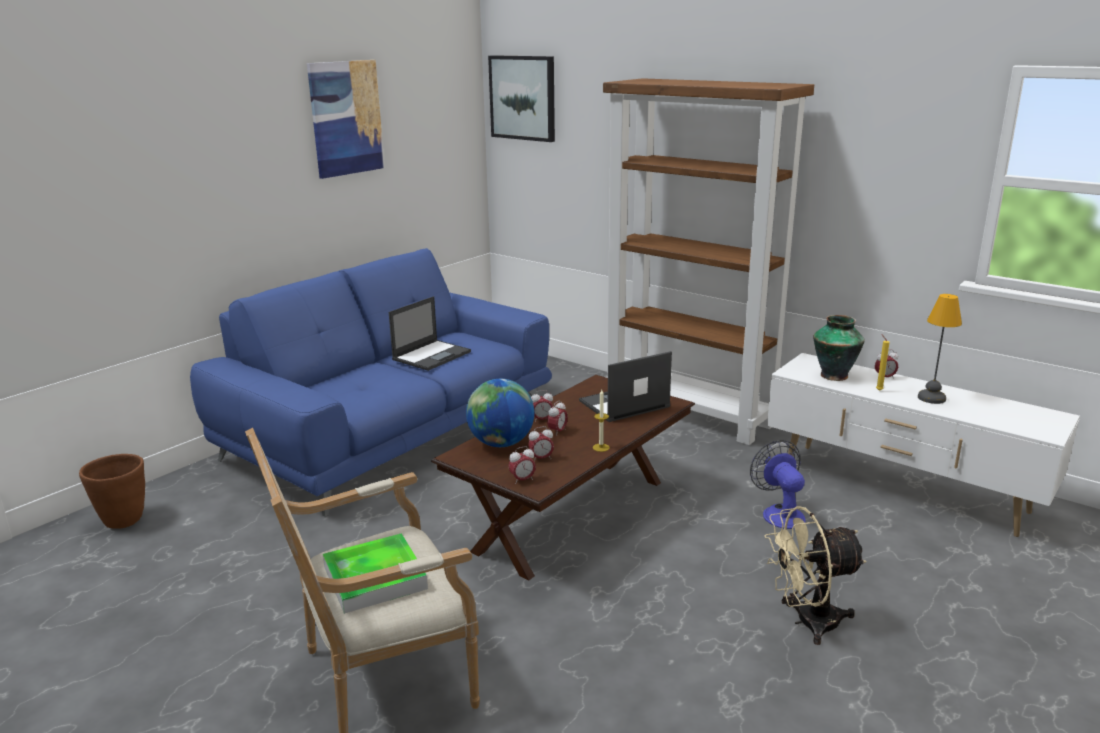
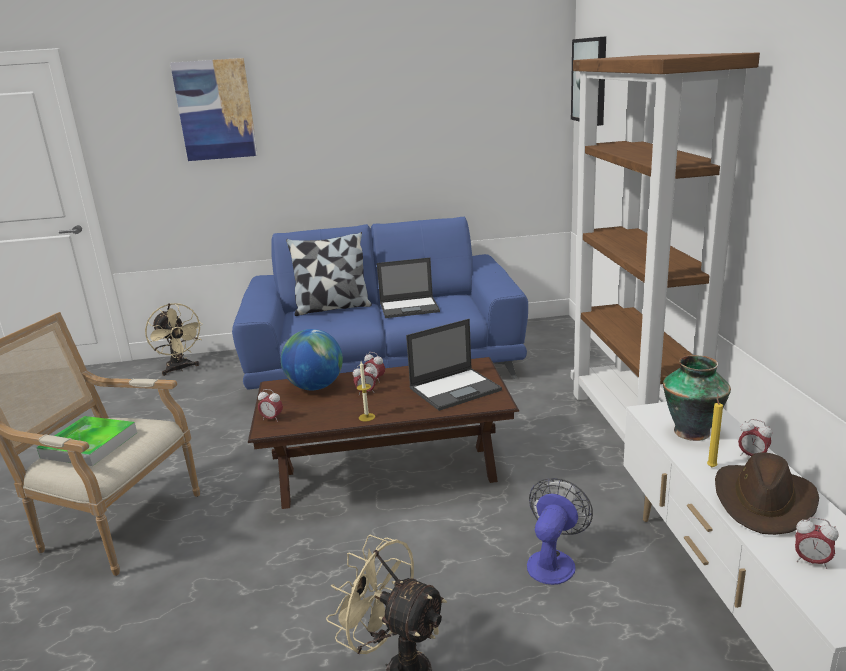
camera: 45 degrees right, 0 degrees up
(123, 520) = (180, 369): brown planter -> beige fan
(343, 376) = (332, 308): none -> pillow
(346, 118) = (407, 98): picture -> picture (215, 110)
(541, 458) = (314, 408): alarm clock -> alarm clock (811, 561)
(623, 404) = (456, 389): laptop -> laptop turned 135 degrees clockwise
(931, 397) = (764, 501): table lamp -> brown hat

